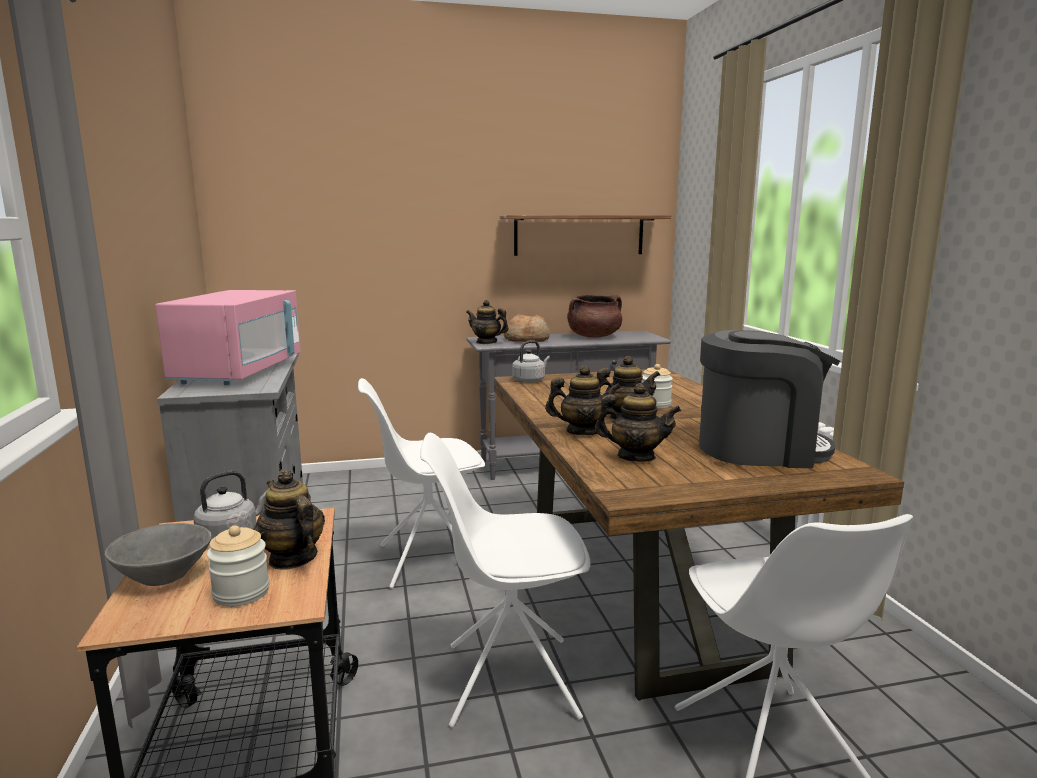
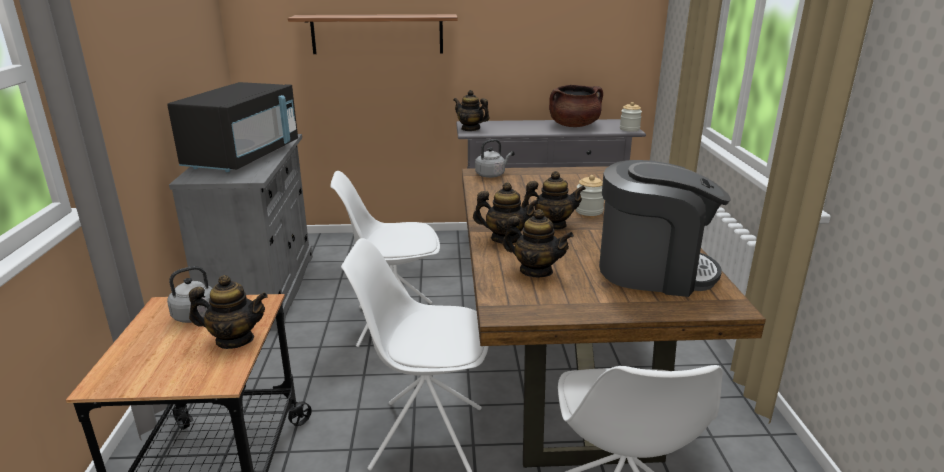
camera: 10 degrees right, 10 degrees up
(165, 577) = (140, 347): grey bowl -> none
(240, 372) = (244, 157): pink microwave -> black microwave
(241, 593) = (188, 367): jar -> jar (629, 129)
(292, 558) = (234, 340): teapot -> teapot turned 120 degrees clockwise
(527, 339) = (509, 127): bread -> none
(579, 235) = (567, 25): shelf -> shelf (377, 34)

